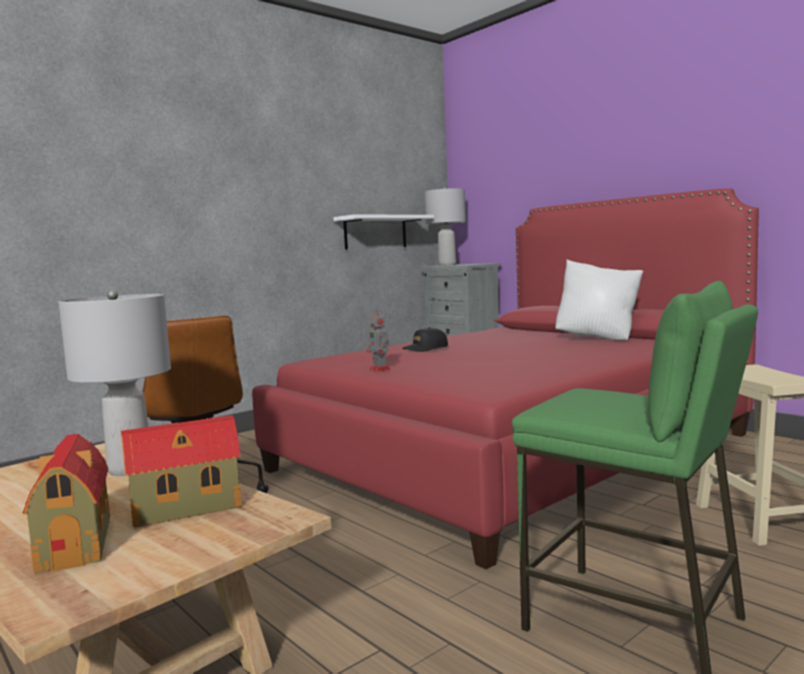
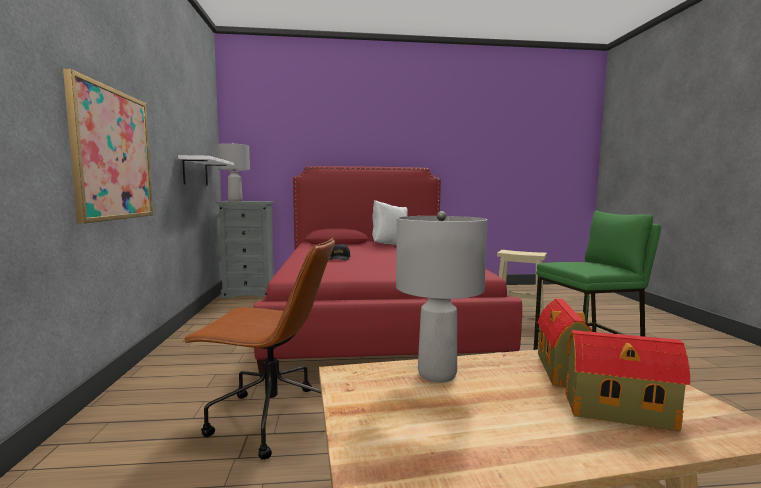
camera: 55 degrees left, 0 degrees up
(210, 230) = (113, 155): none -> picture
(380, 370) = (375, 272): toy robot -> none

